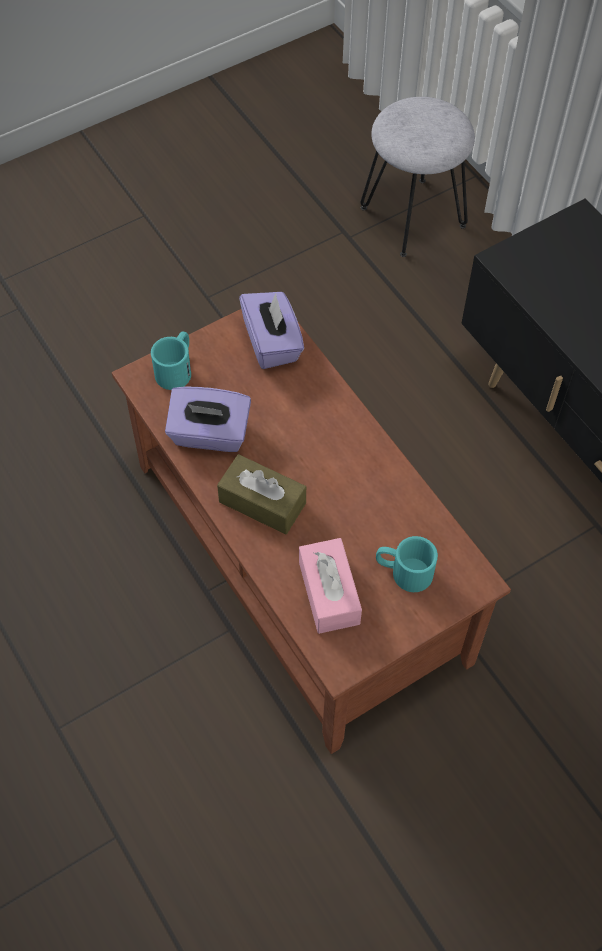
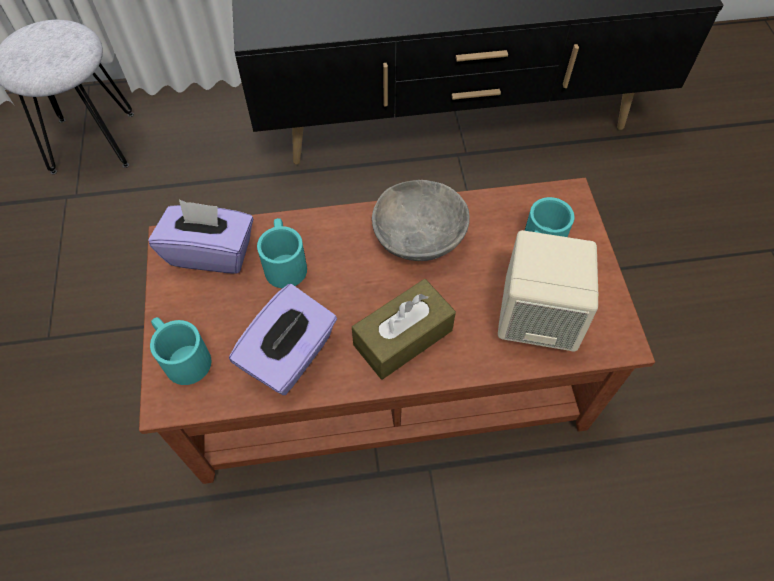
camera: 65 degrees left, 0 degrees up
(289, 394) = (285, 262): none -> turquoise mug
(329, 593) = (536, 318): pink tissue box -> beige speaker
(365, 479) = (420, 237): none -> grey bowl

